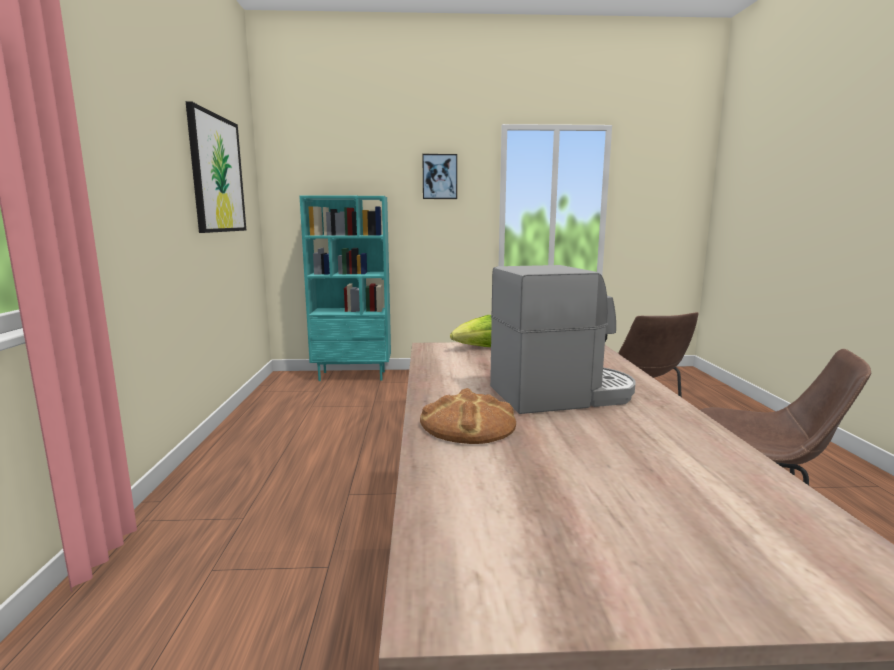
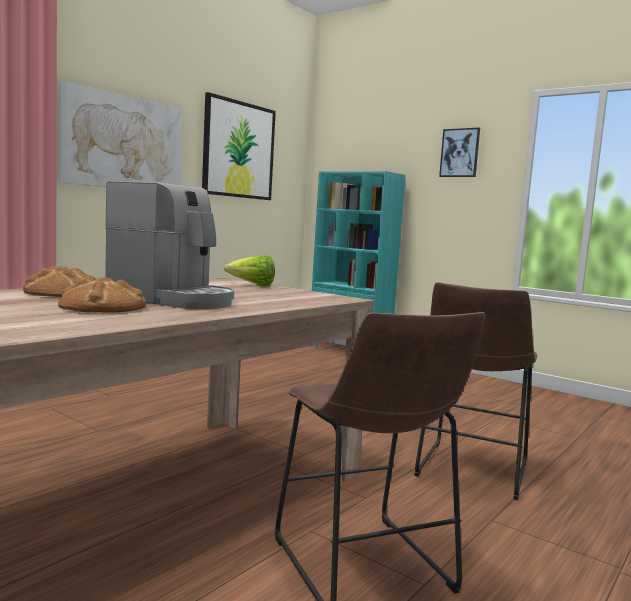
camera: 40 degrees right, 5 degrees down
(129, 175) = (124, 143): none -> picture
(599, 432) = (101, 307): none -> bread

